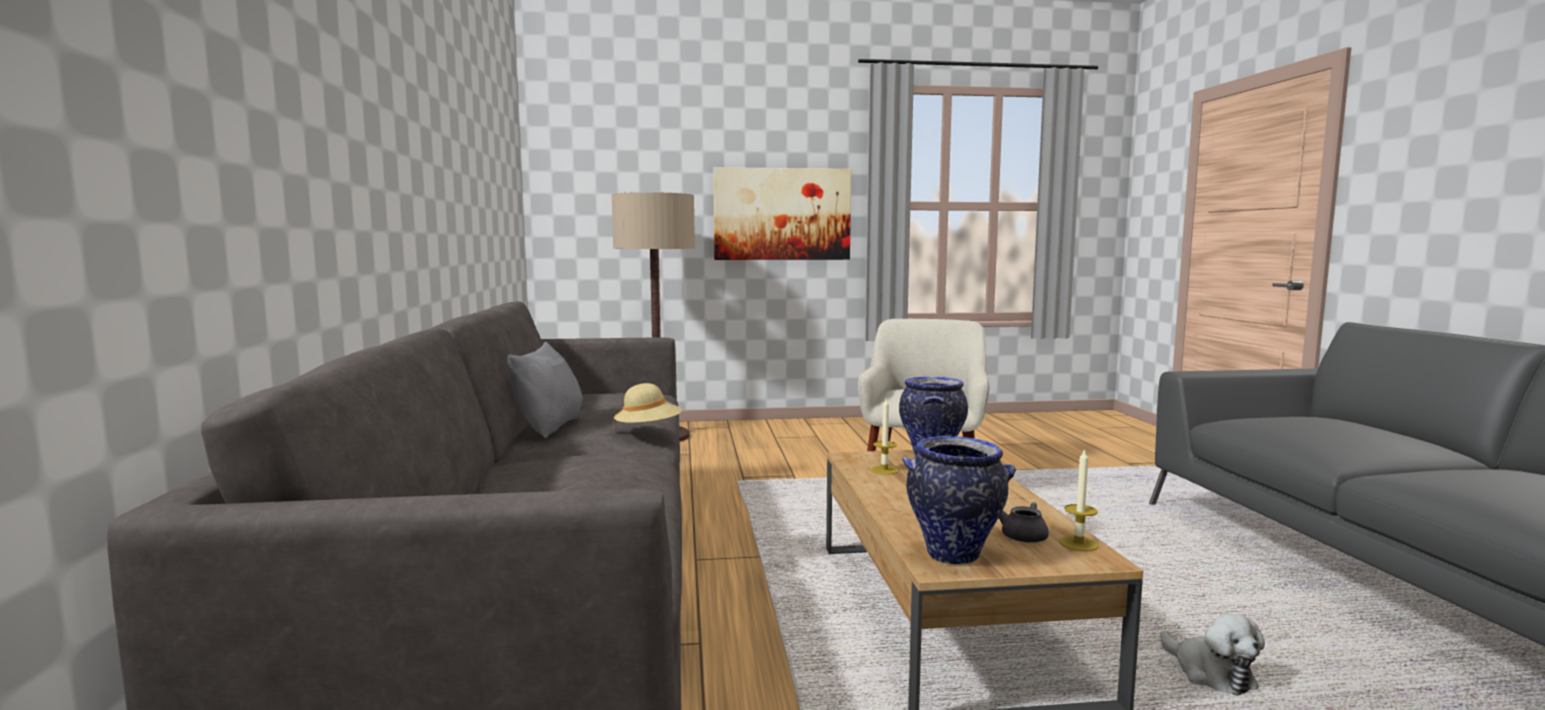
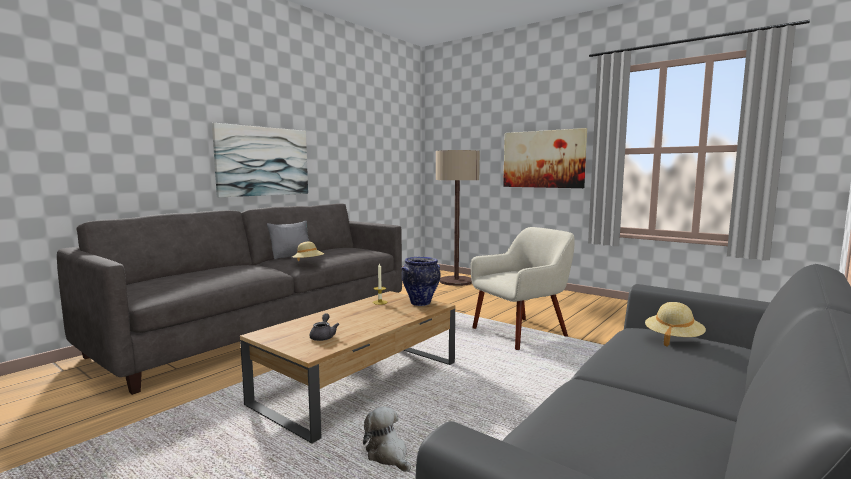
camera: 45 degrees right, 0 degrees up
(398, 201) = (263, 161): none -> picture
(954, 555) = (278, 333): vase -> none
(1078, 544) = (327, 347): candle -> none
(1210, 673) = (388, 455): plush toy -> plush toy turned 120 degrees clockwise
(1302, 419) = (673, 338): none -> beige hat

